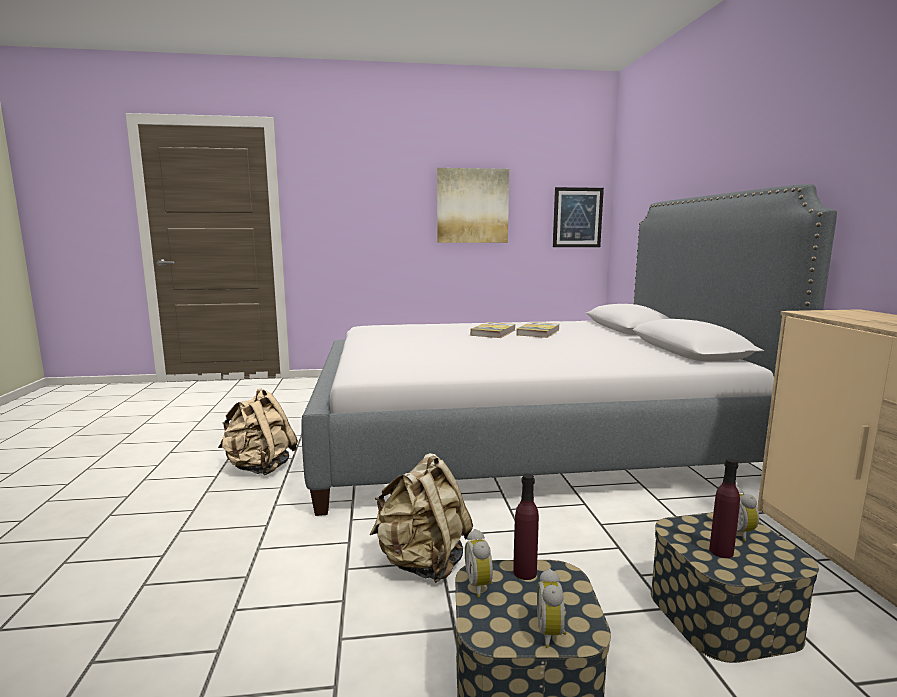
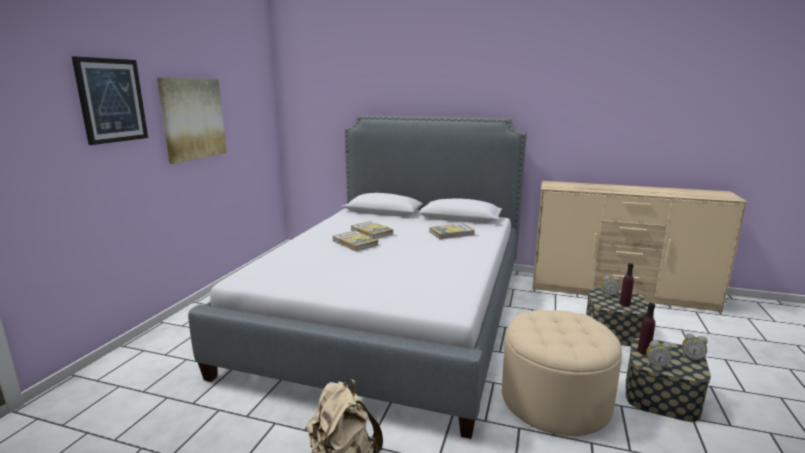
camera: 65 degrees left, 5 degrees up
(423, 563) = (555, 401): beige backpack -> beige ottoman
(577, 217) = (262, 122): picture -> picture (111, 100)
(604, 352) = (451, 233): none -> book

